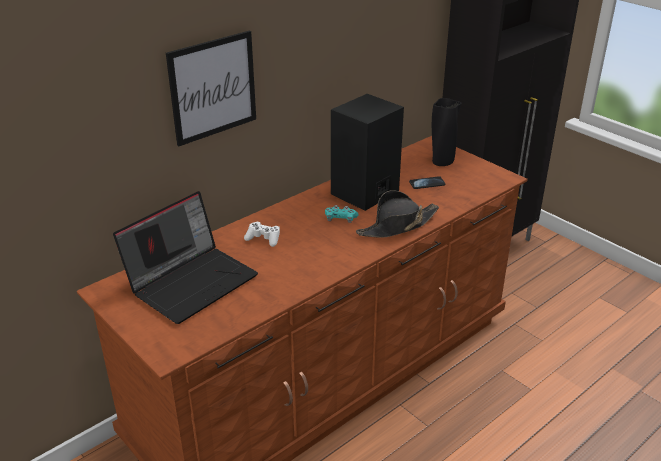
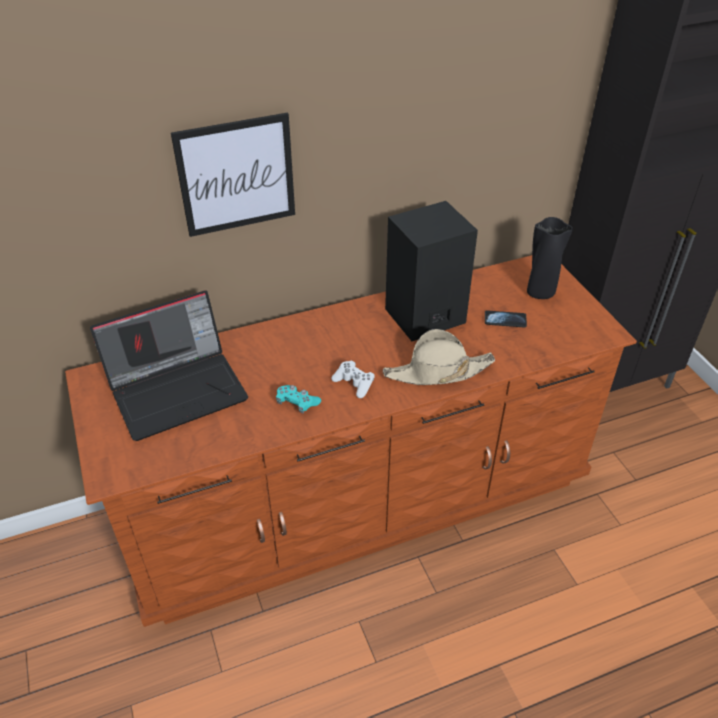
camera: 20 degrees right, 10 degrees up
(263, 238) = (280, 352): white game controller -> white game controller (354, 383)
(340, 219) = (377, 347): turquoise game controller -> turquoise game controller (297, 403)
(397, 225) = (438, 371): black hat -> beige hat

